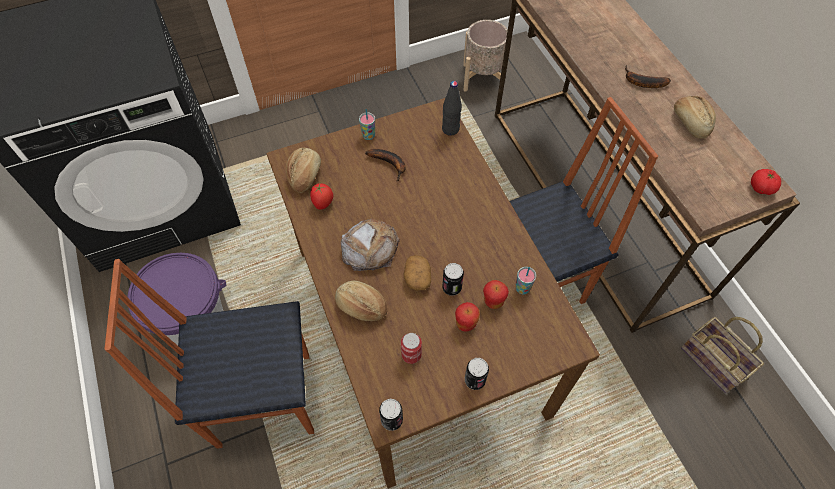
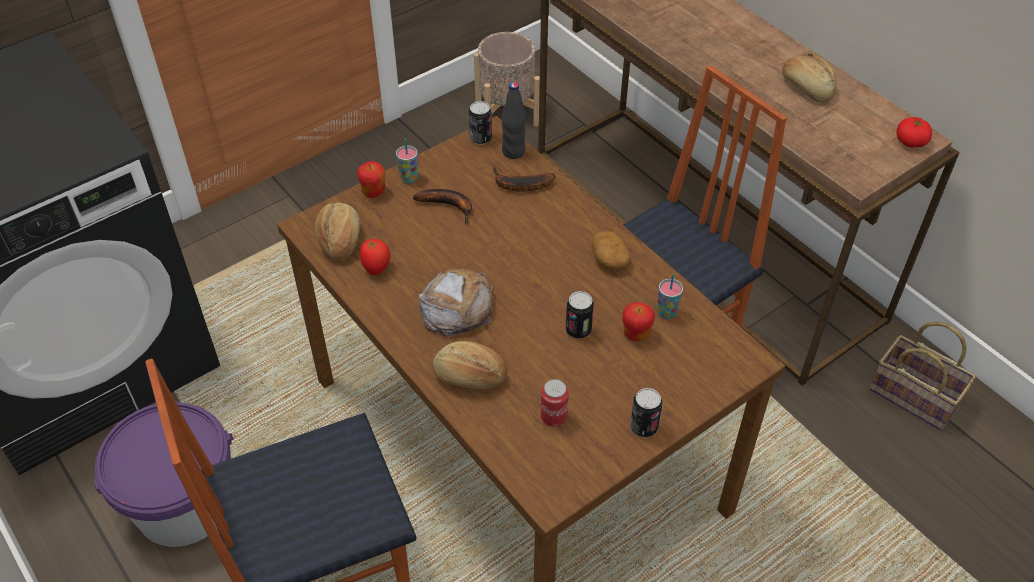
camera: 15 degrees left, 10 degrees down
(392, 420) = (555, 496): can -> can (480, 138)
(417, 277) = (530, 328): potato -> potato (609, 259)
(465, 323) = (610, 367): apple -> apple (373, 192)
(642, 82) = (735, 54): banana -> banana (519, 185)

